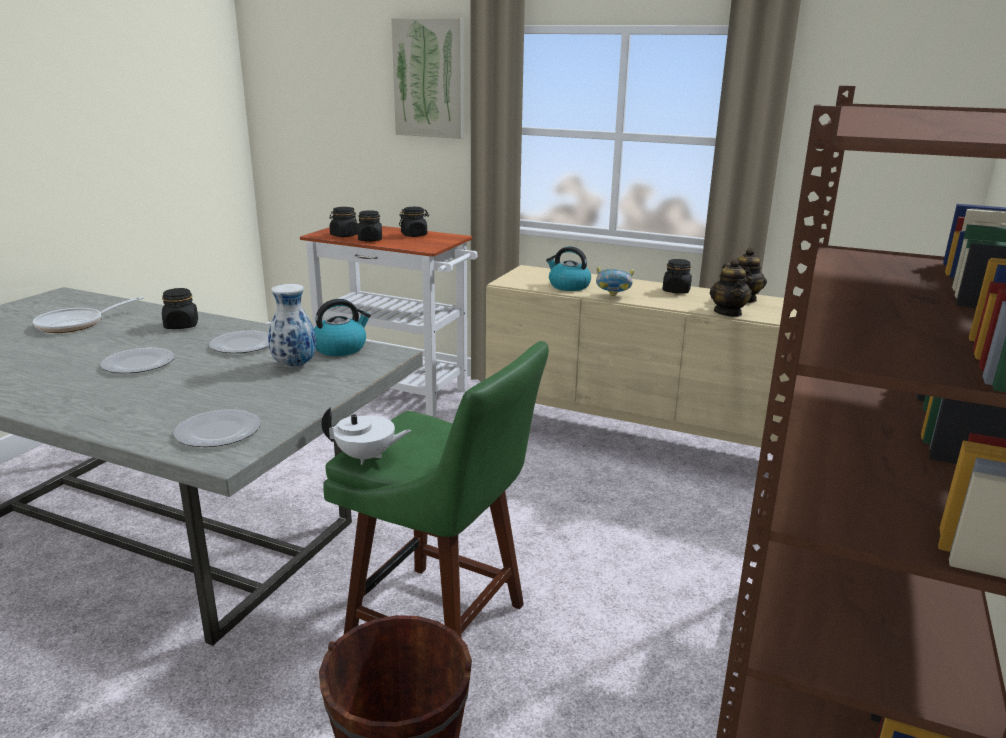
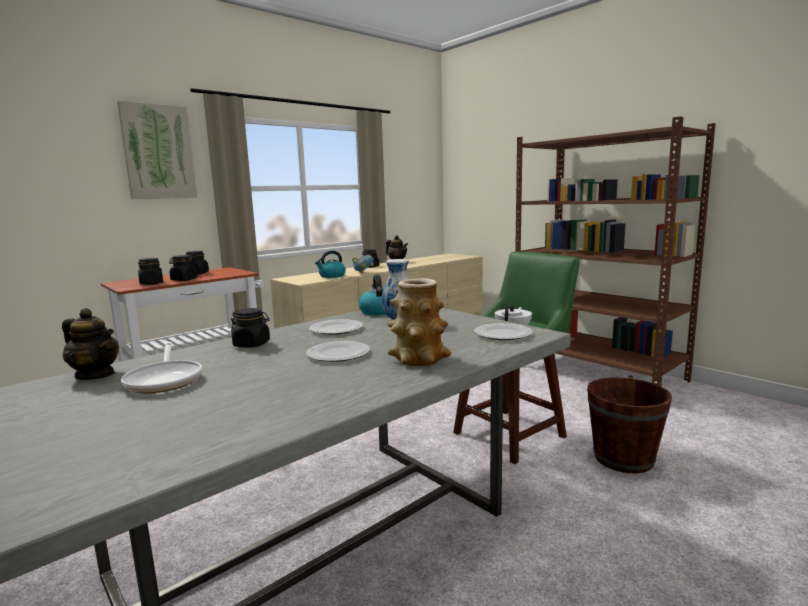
camera: 65 degrees left, 10 degrees down
(110, 400) = (418, 359): none -> vase
(728, 312) = (413, 265): teapot -> teapot (96, 375)

